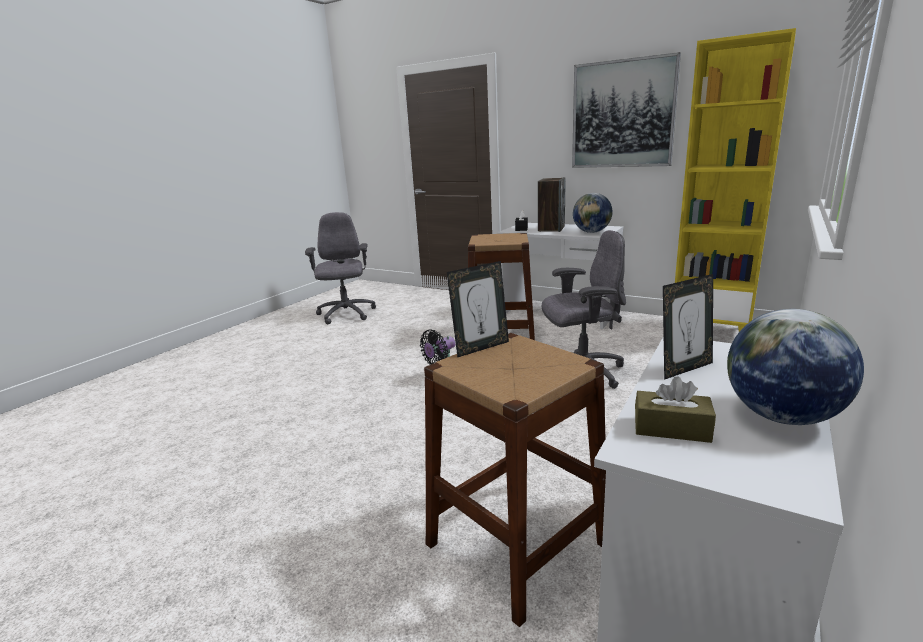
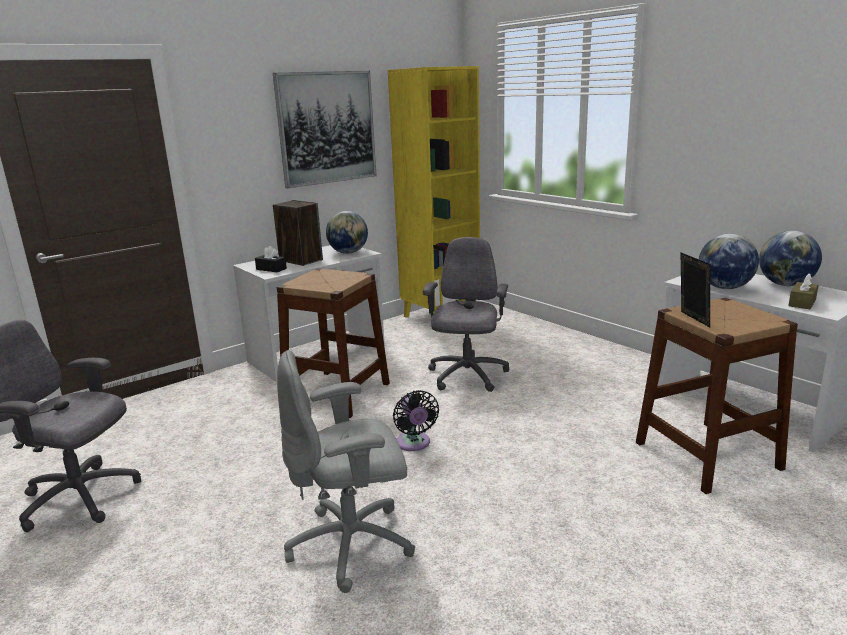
camera: 70 degrees left, 0 degrees up
(315, 385) = (353, 544): none -> grey office chair
(684, 369) = (724, 288): picture frame -> globe

